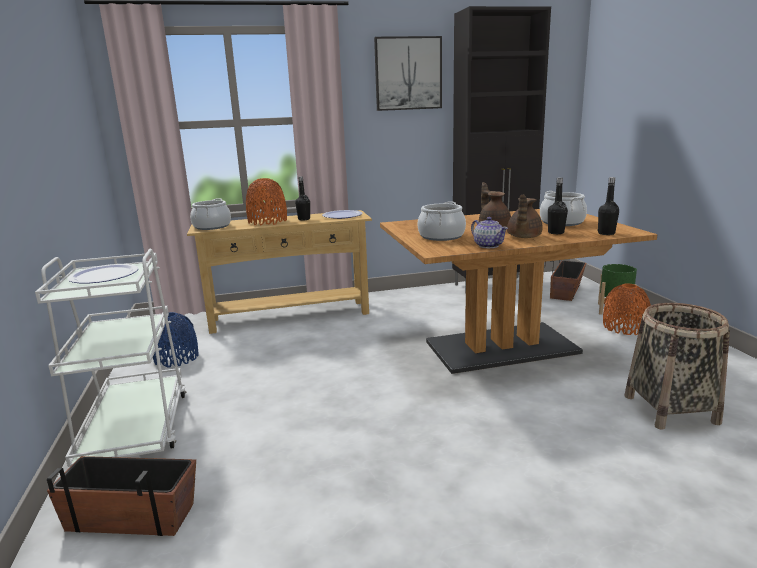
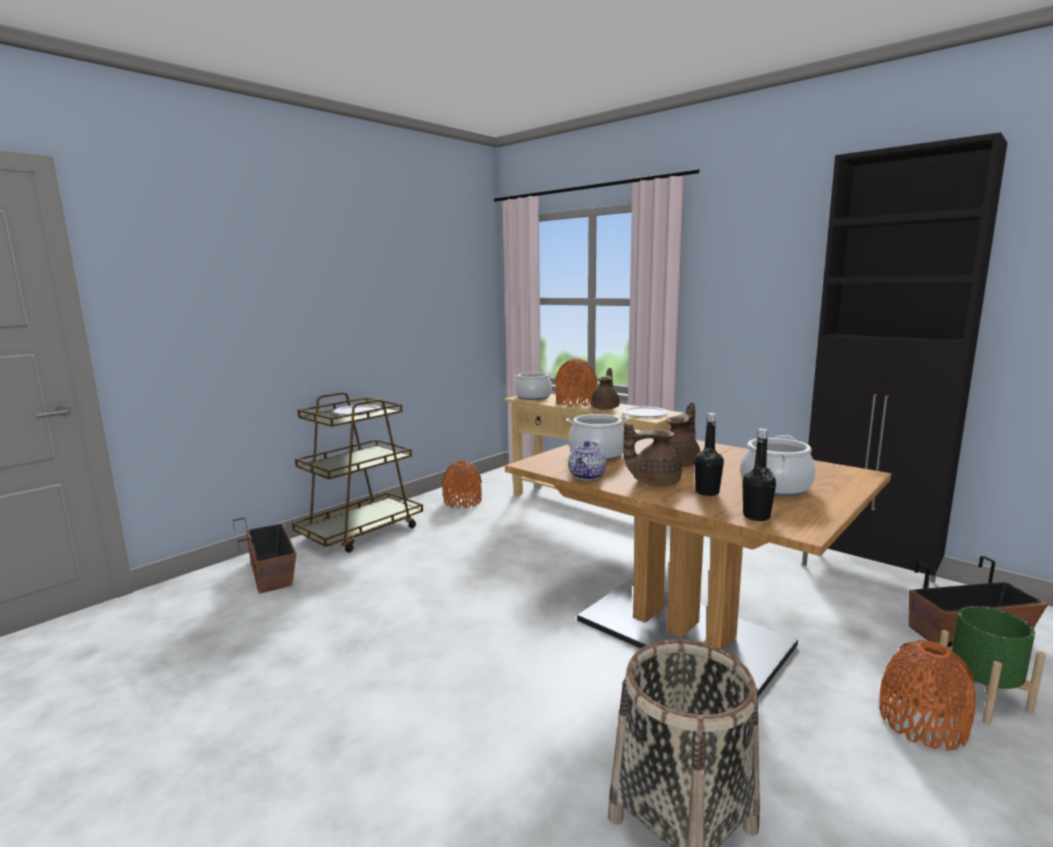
camera: 55 degrees right, 5 degrees down
(136, 429) = (361, 532): white cart -> brown cart
(176, 358) = (462, 502): blue vase -> orange vase
(304, 219) = (606, 408): black bottle -> brown teapot
(408, 74) = (778, 249): picture -> none

